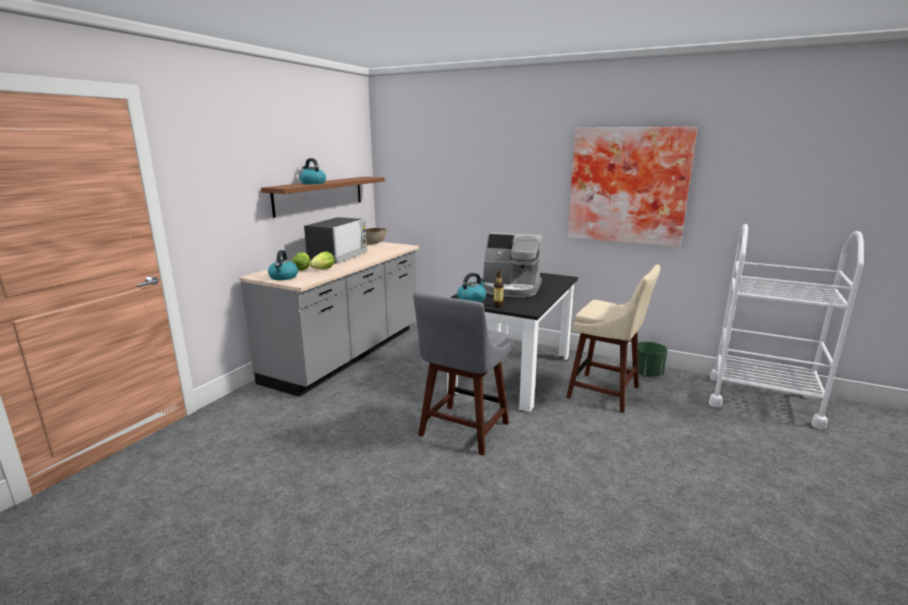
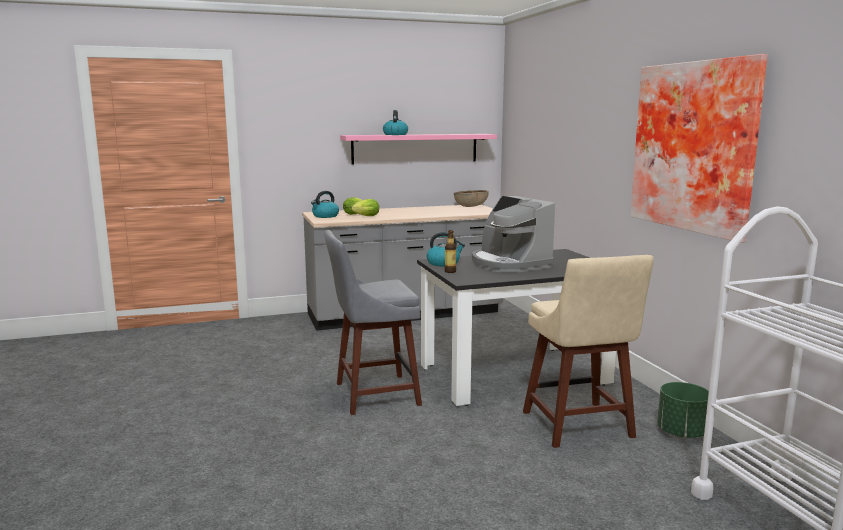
camera: 45 degrees right, 5 degrees down
(320, 195) = (415, 148): brown shelf -> pink shelf
(338, 257) = (409, 211): microwave -> none

